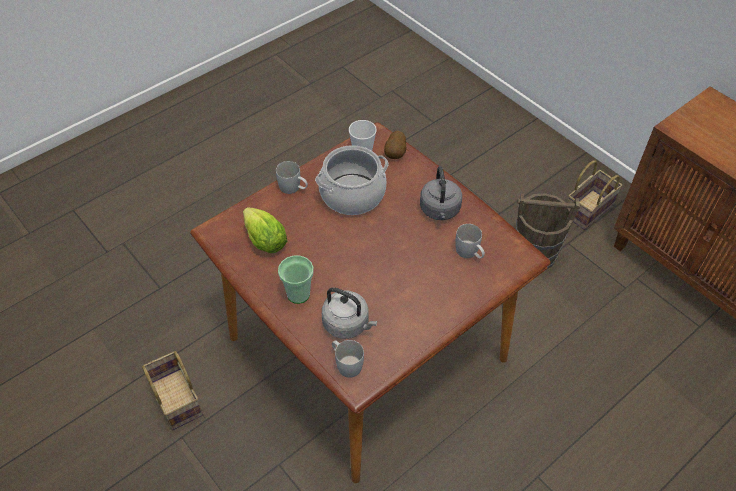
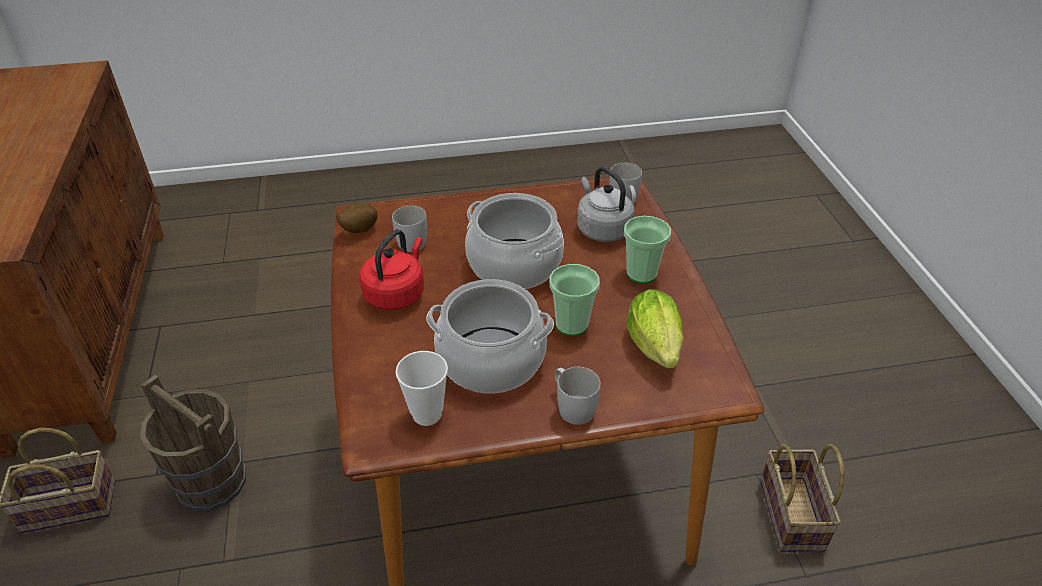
camera: 150 degrees left, 10 degrees down
(322, 235) = (571, 324): none -> cup
(387, 263) = (514, 265): none -> cooking pot
(395, 154) = (375, 394): potato -> potato (358, 230)
(440, 211) = (396, 293): grey kettle -> red kettle

